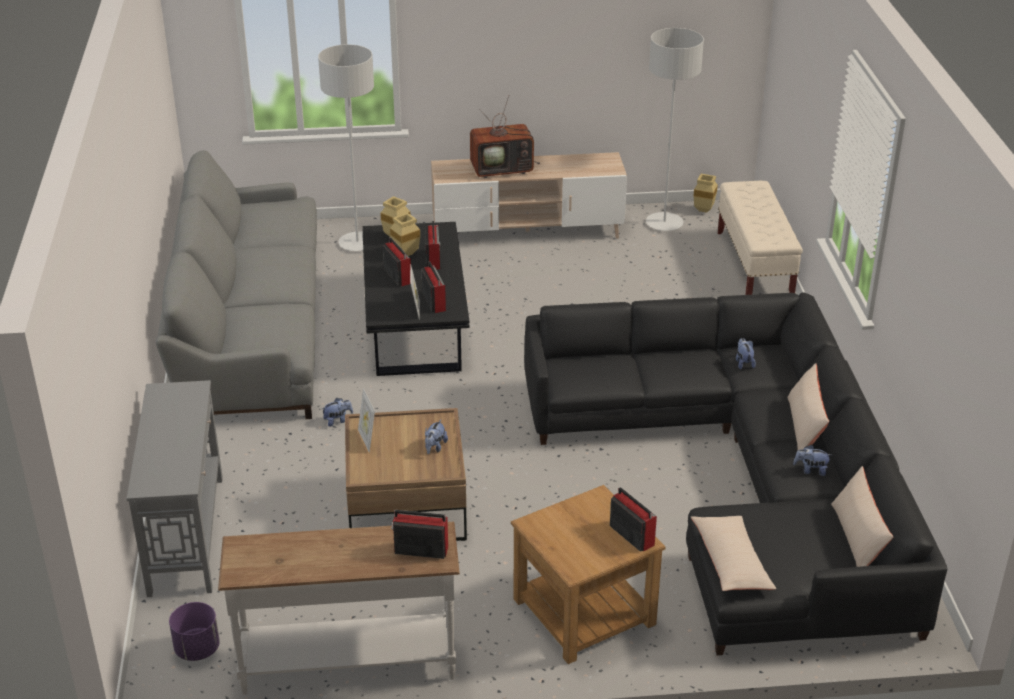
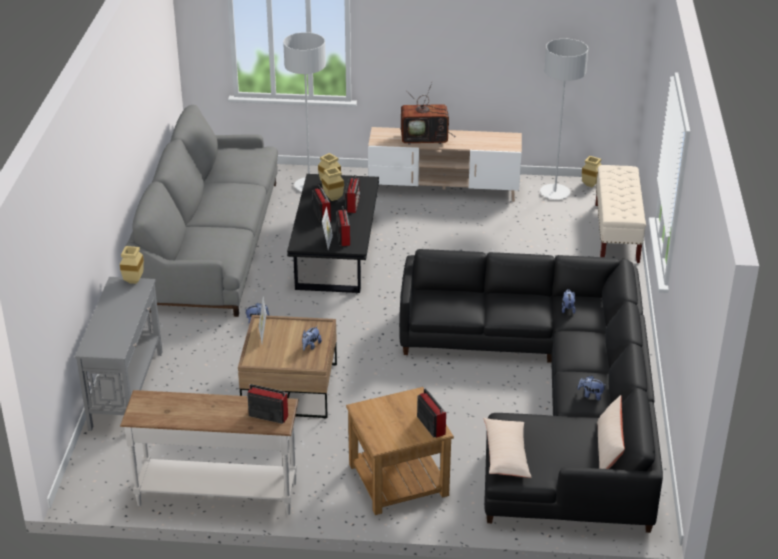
camera: 10 degrees right, 0 degrees up
(181, 385) = (133, 280): none -> beige vase
(197, 648) = (114, 470): purple planter -> none
(804, 426) = (598, 362): beige pillow -> none

